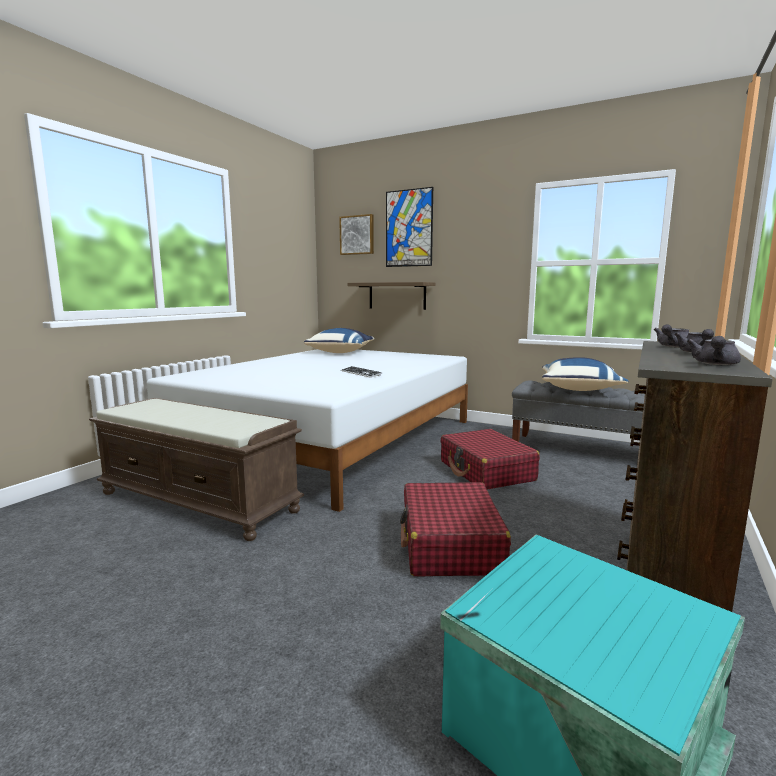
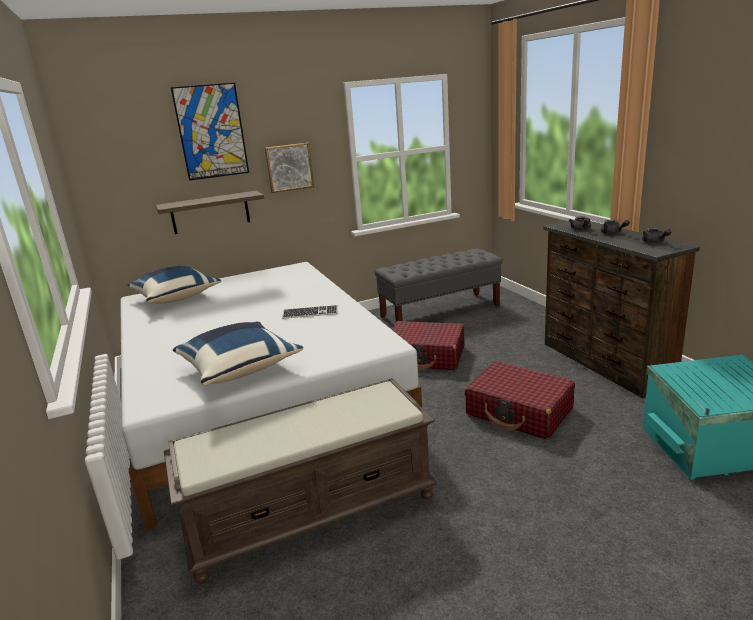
camera: 50 degrees left, 10 degrees up
(357, 235) = (135, 144): picture -> picture (289, 167)
(579, 389) = (431, 264): blue pillow -> blue pillow (239, 368)

